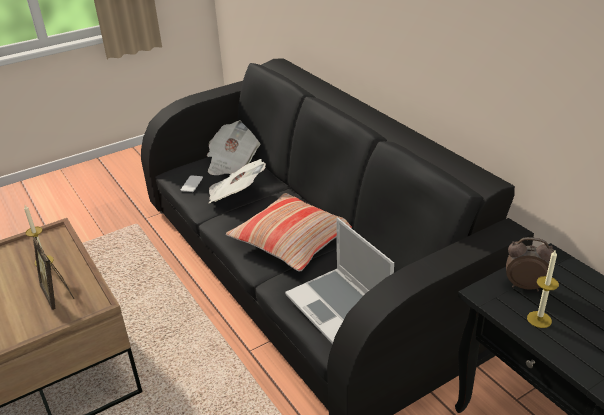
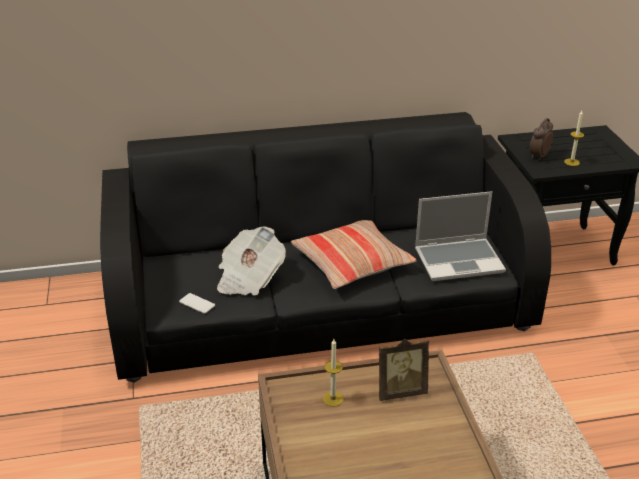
camera: 70 degrees left, 0 degrees up
(232, 162) = (175, 269): newspaper -> none

